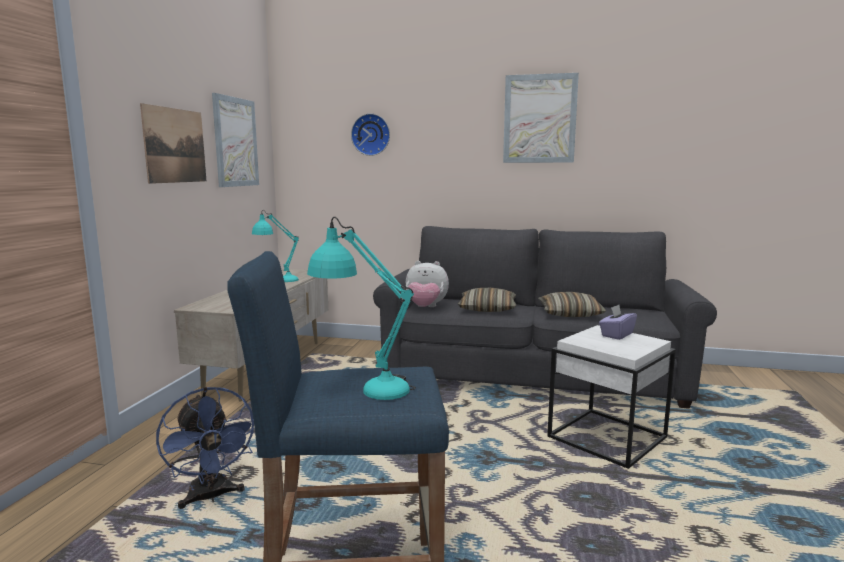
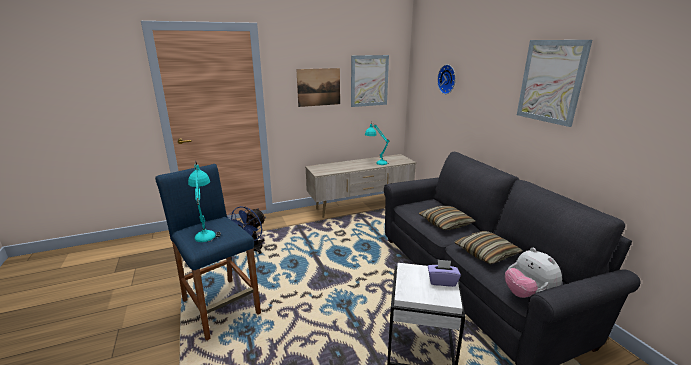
camera: 55 degrees right, 10 degrees up
(425, 307) = (417, 206): plush toy -> plush toy (528, 295)

